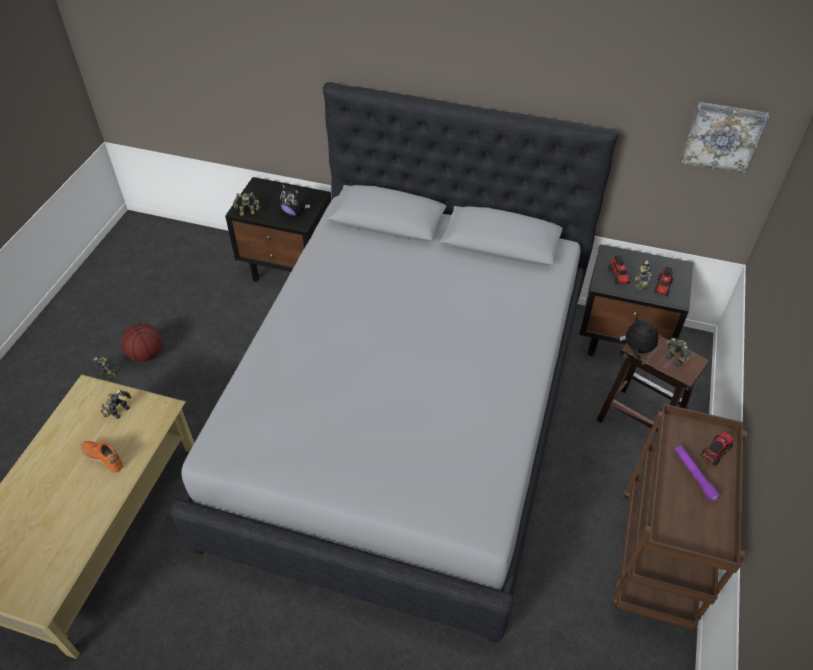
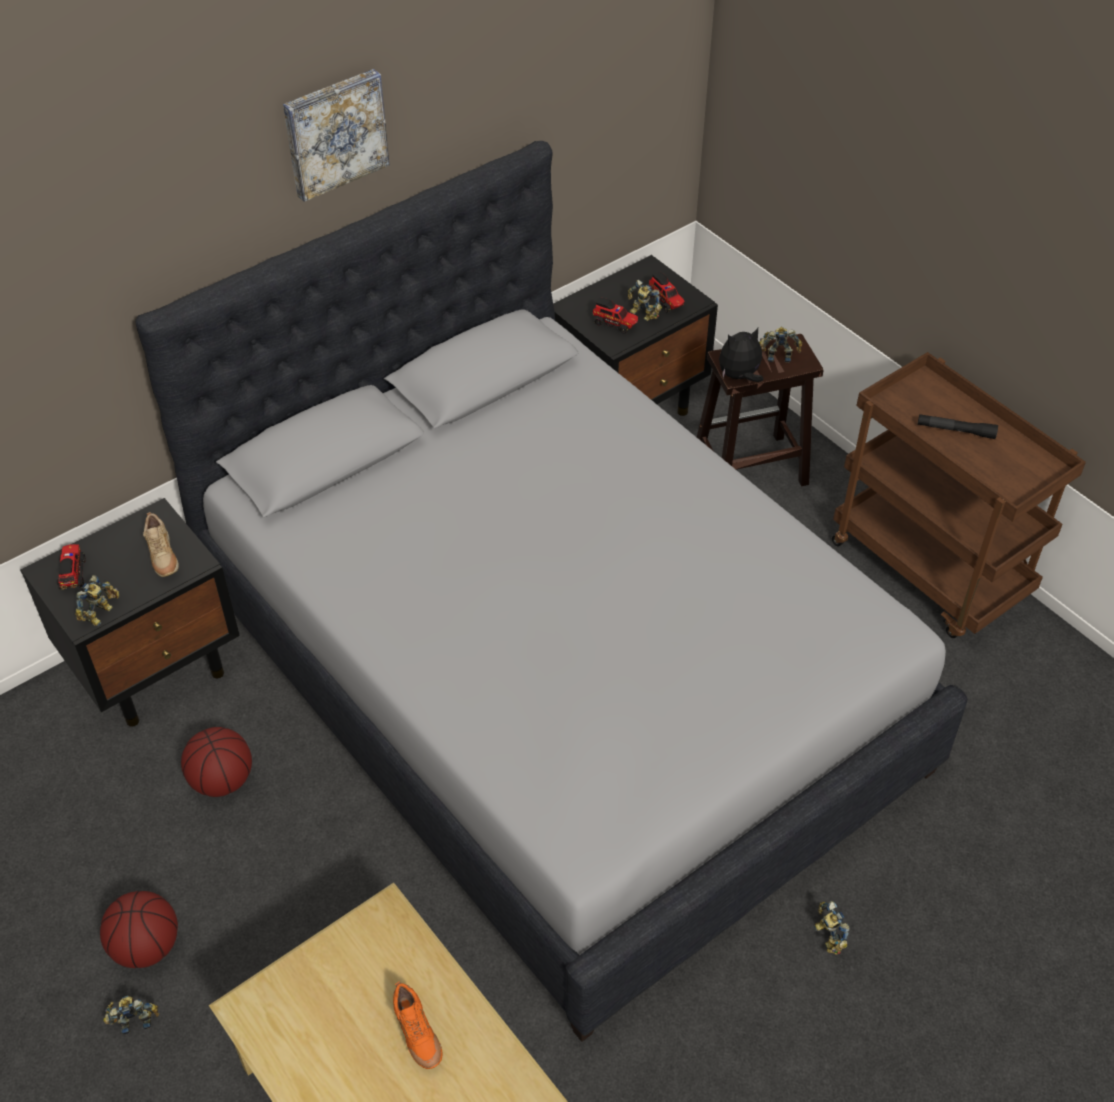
camera: 55 degrees left, 0 degrees up
(103, 458) = (417, 1035): orange shoe -> orange shoe turned 90 degrees counterclockwise
(118, 410) = (337, 978): toy robot -> toy robot (826, 937)
(247, 326) = (222, 781): none -> basketball
(295, 212) = (163, 558): plush toy -> beige shoe
(694, 475) = (955, 430): purple flashlight -> black flashlight
(715, 452) = (939, 398): toy truck -> toy truck (73, 573)
(722, 136) = (640, 78): picture -> picture (334, 133)

